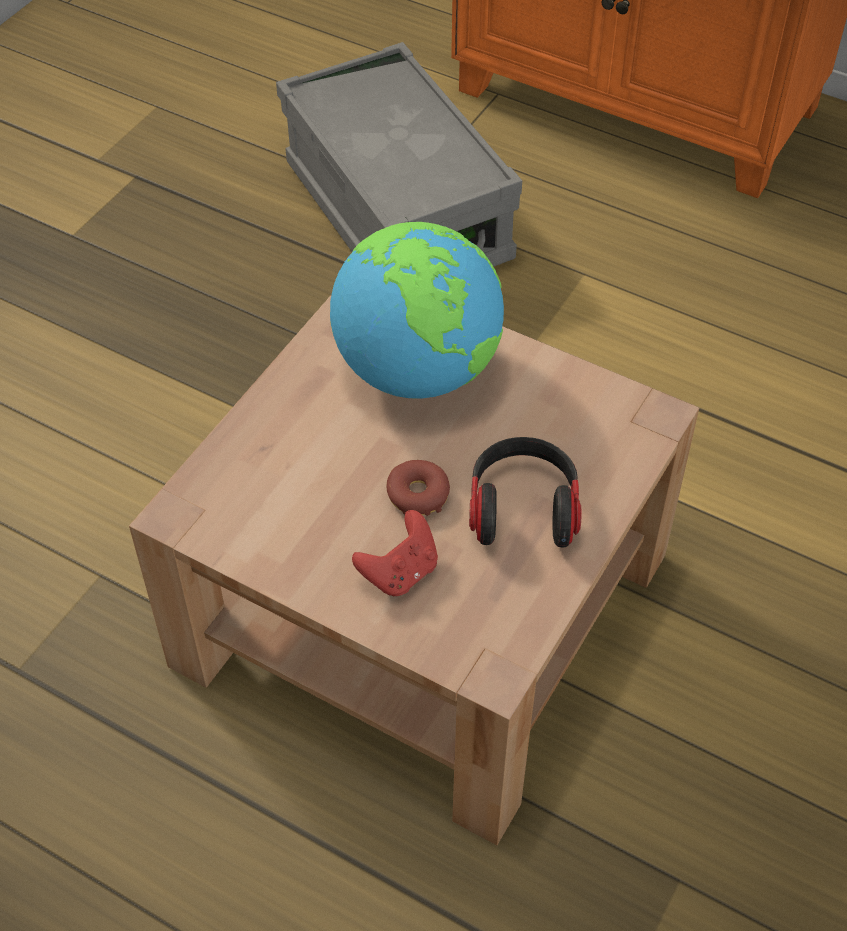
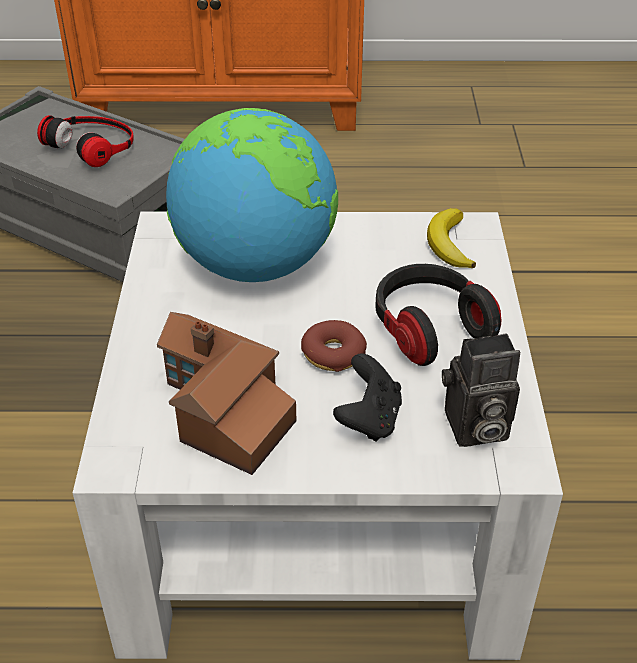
camera: 30 degrees left, 10 degrees down
(286, 508) = (222, 412): none -> toy house
(400, 572) = (369, 419): red game controller -> black game controller
(411, 139) = (93, 144): none -> headphones
(423, 610) = (318, 499): brown coffee table -> white coffee table
(482, 624) = (474, 429): none -> camera
(617, 424) = (449, 244): none -> banana

